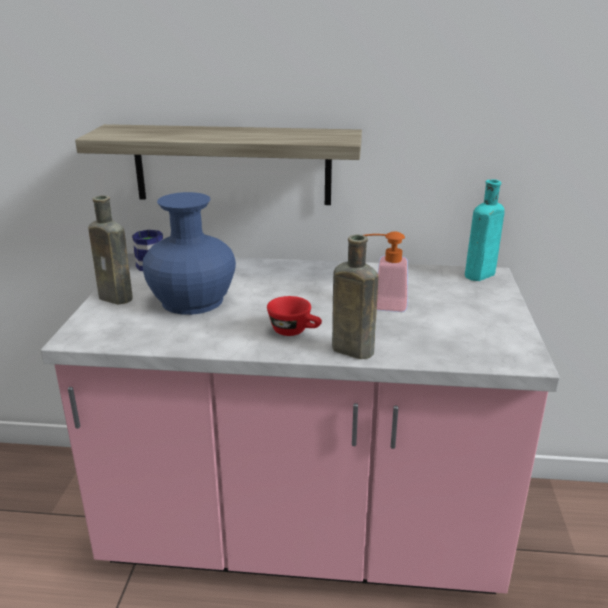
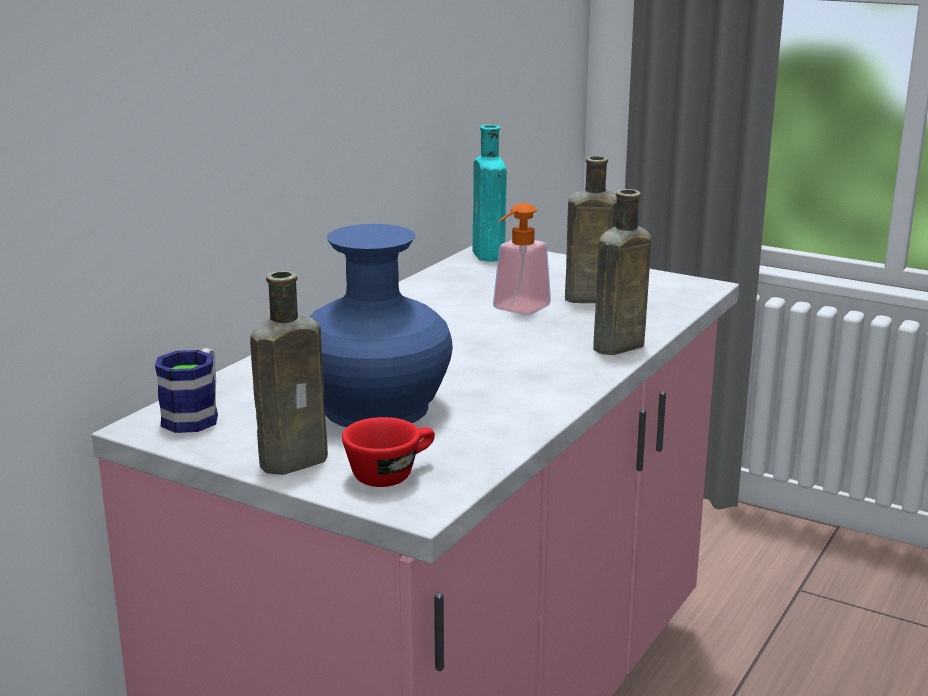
camera: 65 degrees left, 5 degrees down
(232, 165) = (214, 197): shelf -> none
(295, 331) = (543, 364): red cup -> red cup (391, 474)
(434, 322) = (586, 298): none -> brown bottle

